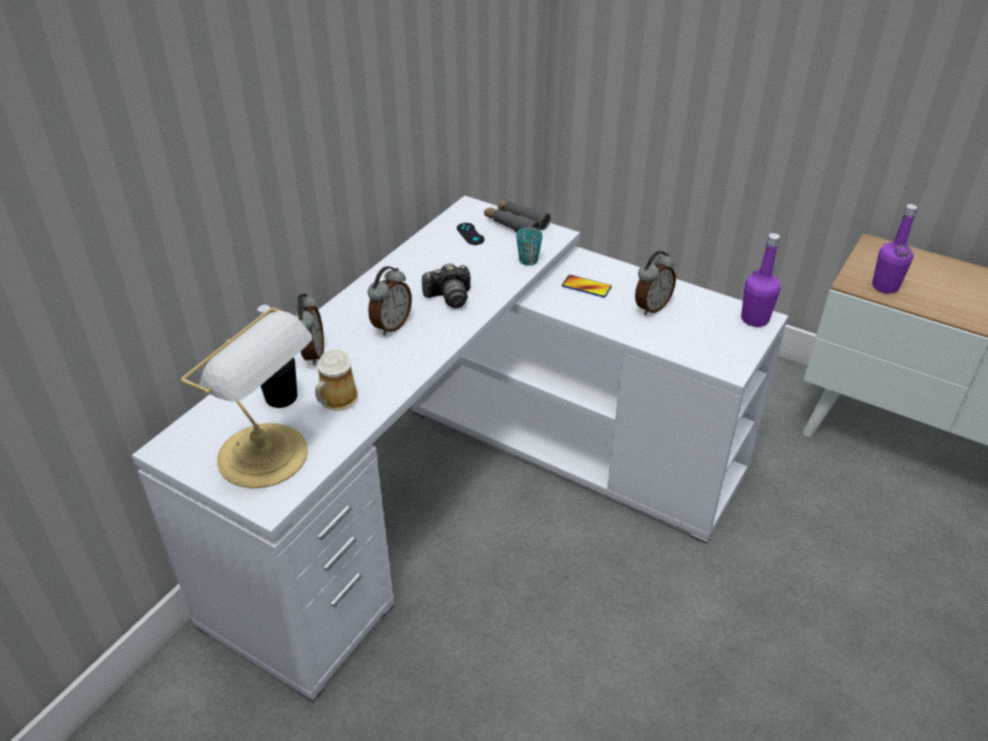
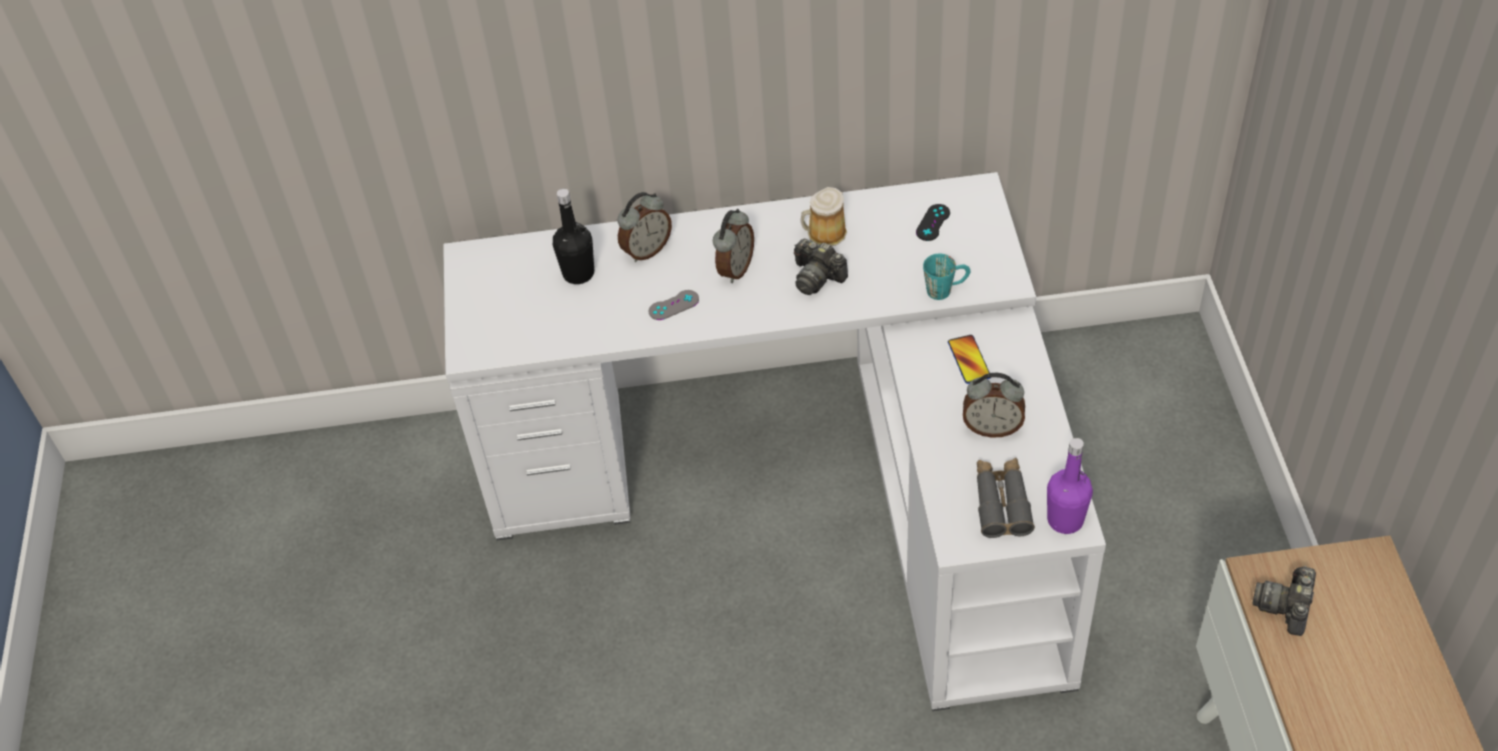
camera: 55 degrees right, 10 degrees up
(267, 456) = (511, 315): table lamp -> none
(336, 400) = (609, 306): mug -> mug (824, 234)
(382, 369) = (673, 305): none -> grey game controller
(390, 325) = (734, 269): alarm clock -> alarm clock turned 60 degrees counterclockwise
(516, 224) = (991, 242): grey binoculars -> grey binoculars (1001, 502)
(885, 286) = (1286, 607): purple bottle -> camera

